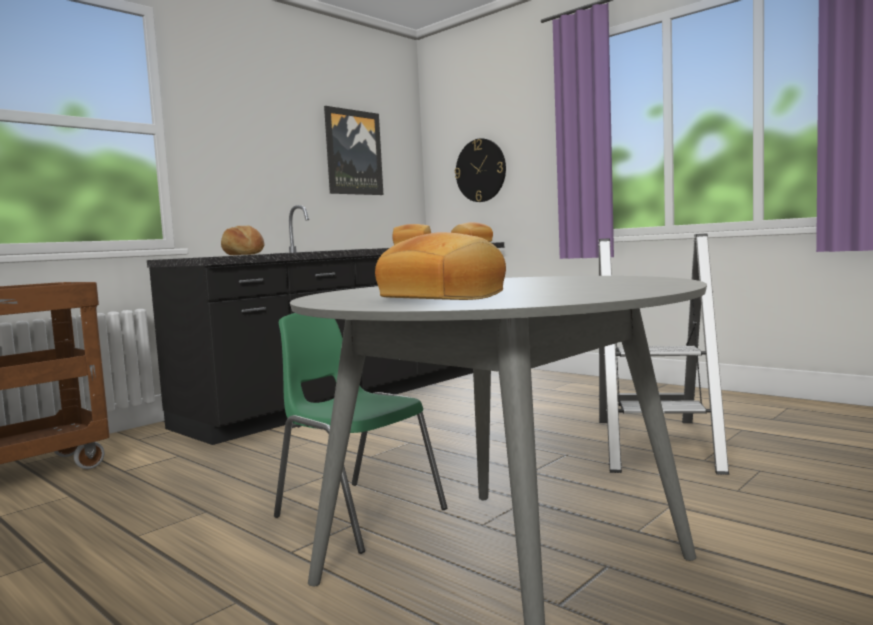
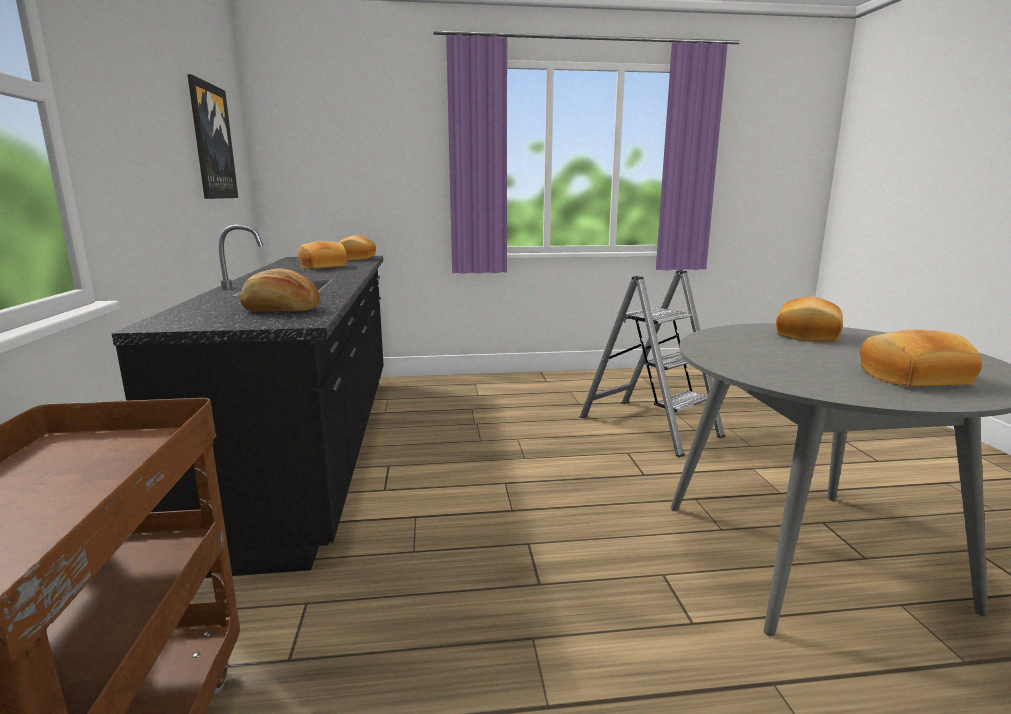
camera: 50 degrees left, 10 degrees up
(358, 513) = (641, 563): green chair -> none
(481, 170) = (343, 176): wall clock -> none
(577, 280) = (809, 335): none -> bread

